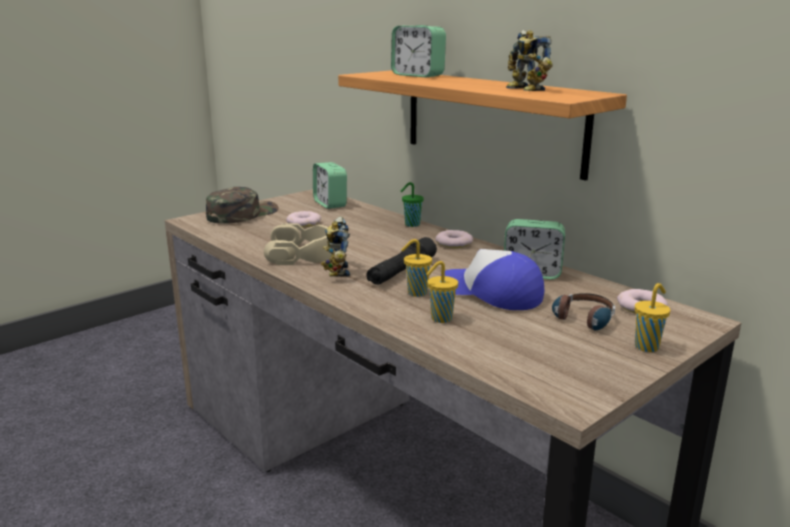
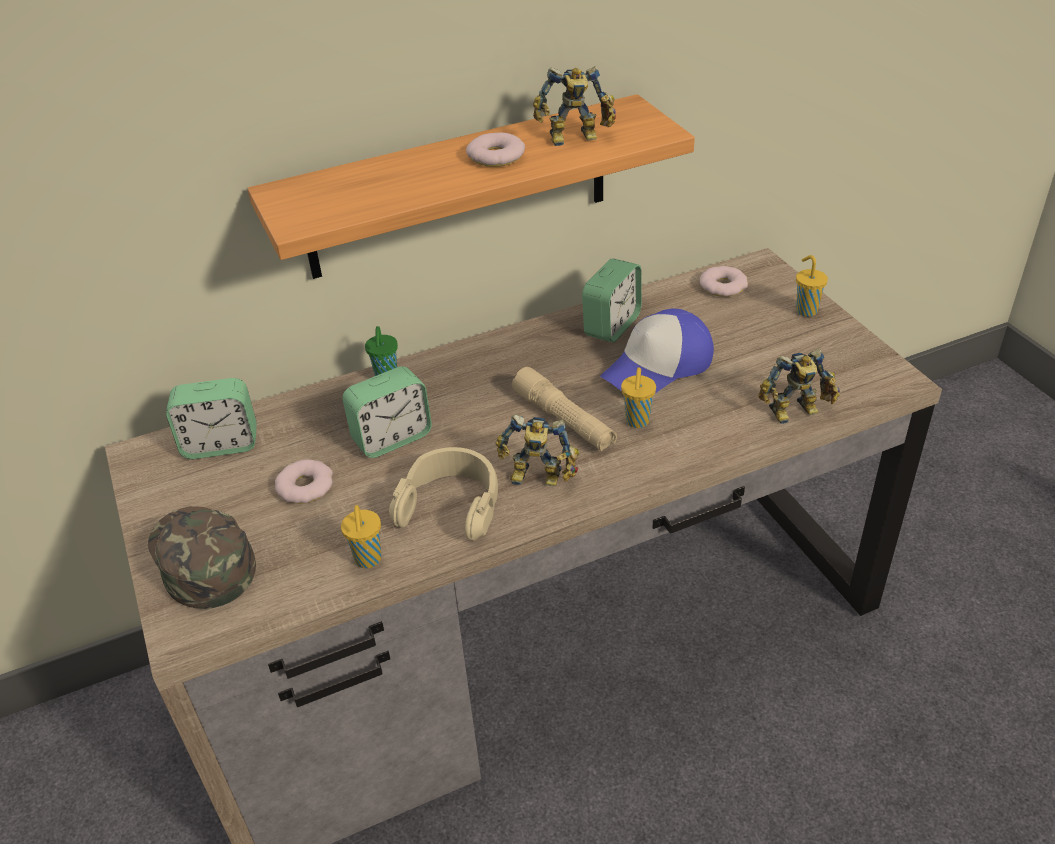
camera: 70 degrees left, 20 degrees up
(402, 271) = (564, 420): black flashlight -> beige flashlight
(418, 75) = (358, 180): alarm clock -> alarm clock (392, 438)
(440, 319) = (714, 418): yellow cup -> yellow cup (368, 560)
(453, 243) = (483, 358): donut -> donut (495, 156)
(473, 352) = (796, 413): none -> toy robot
(580, 322) = (746, 331): headphones -> none

